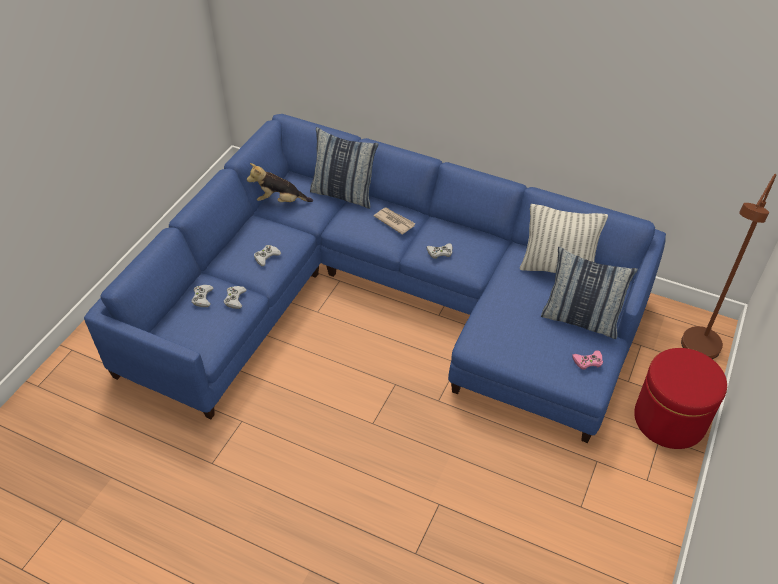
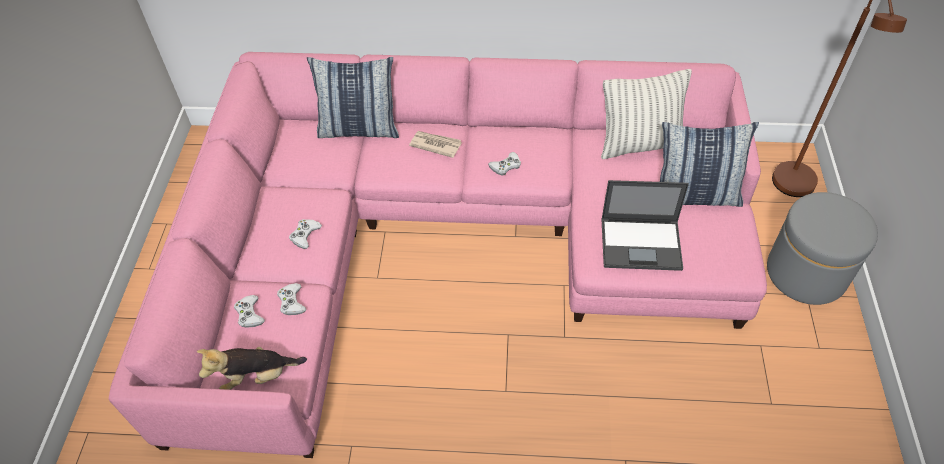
camera: 20 degrees left, 5 degrees up
(280, 201) = (287, 160): plush toy -> plush toy (257, 377)
(385, 299) = (447, 237): blue sofa -> pink sofa
(516, 341) = (642, 244): none -> laptop
(588, 361) = (727, 242): pink game controller -> none
(669, 420) = (806, 273): red ottoman -> grey ottoman

